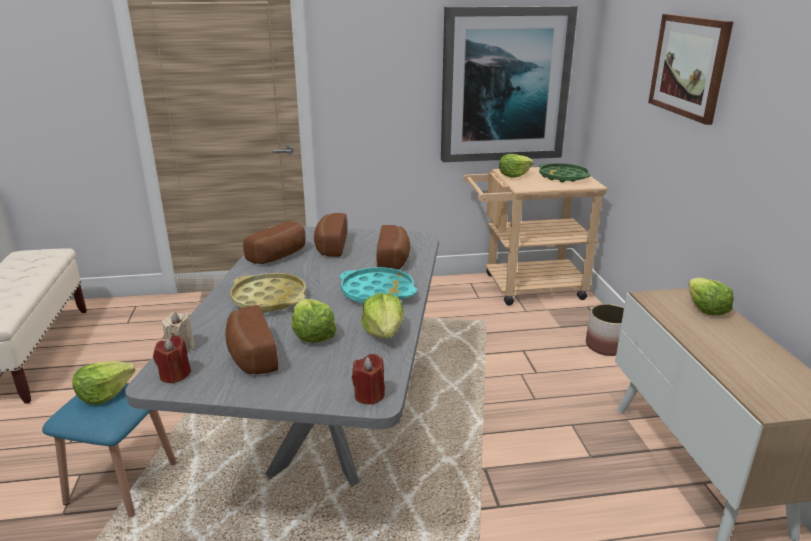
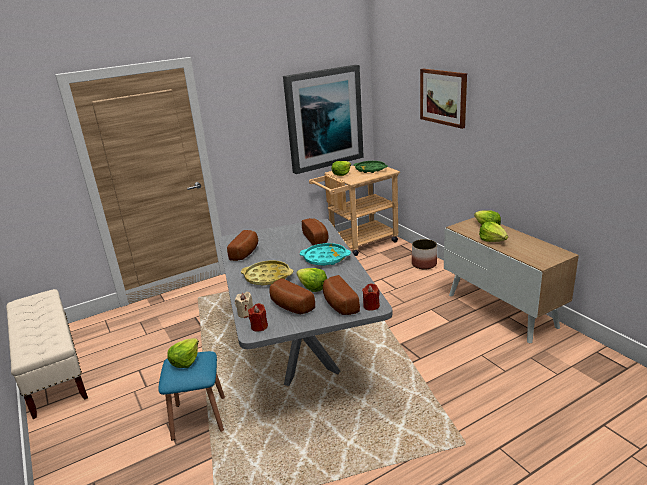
camera: 20 degrees left, 0 degrees up
(330, 246) = (271, 240): bread -> bread (338, 305)
(384, 332) = (349, 276): lettuce -> lettuce (492, 240)

